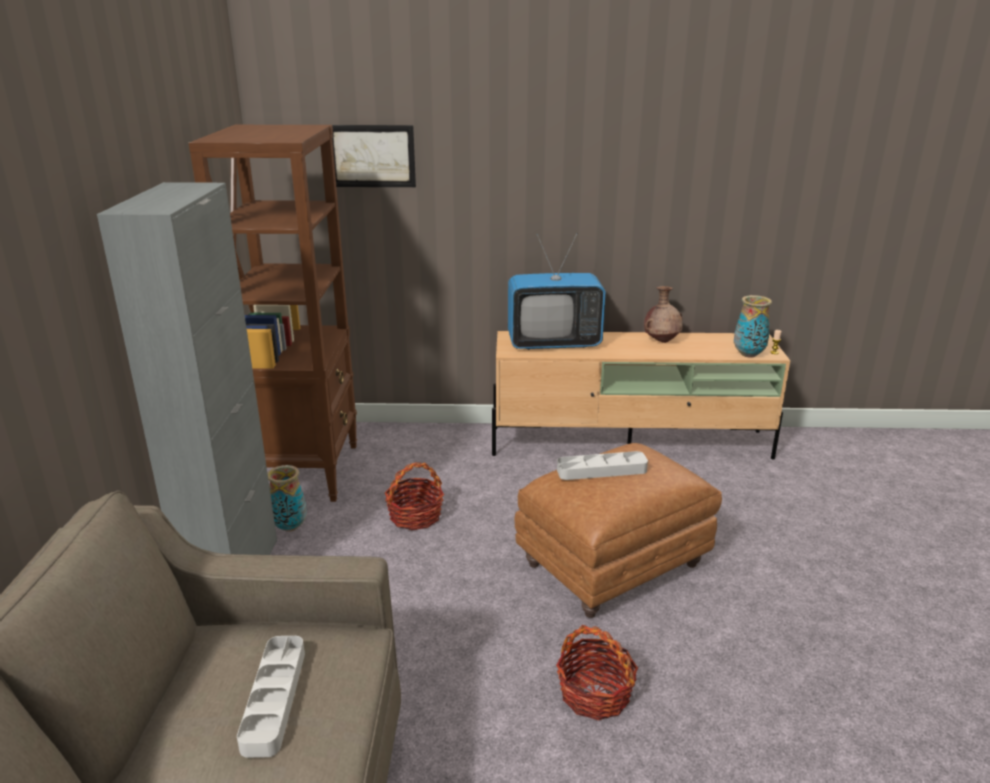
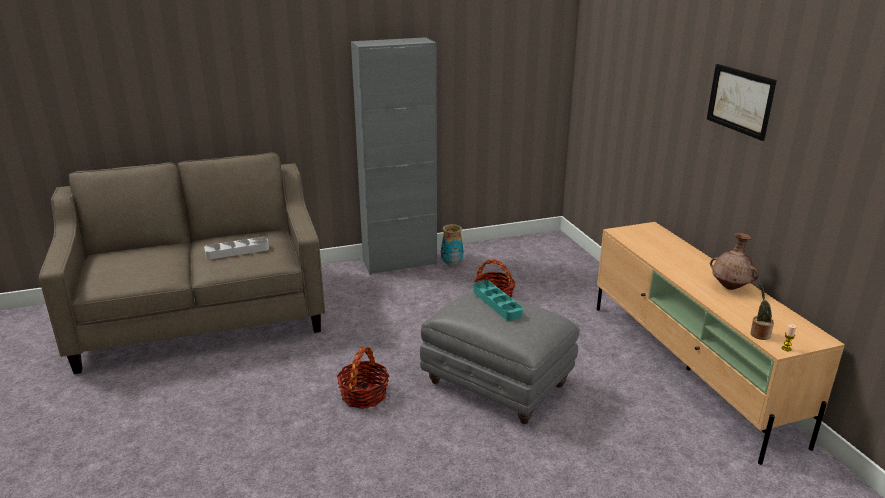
camera: 70 degrees right, 0 degrees up
(306, 471) = (511, 252): brown bookcase -> none
(371, 156) = (620, 55): picture -> picture (740, 100)
(553, 343) = (658, 244): television -> none
(601, 470) = (497, 303): grey tray -> turquoise tray
(613, 564) = (498, 384): brown ottoman -> grey ottoman
(748, 354) = (759, 334): vase -> potted plant

